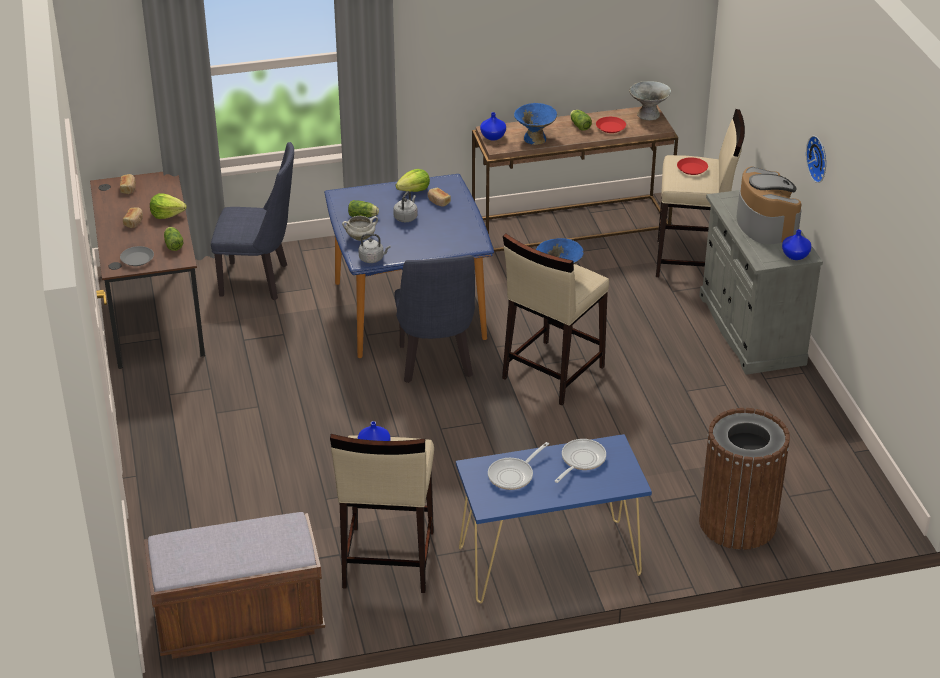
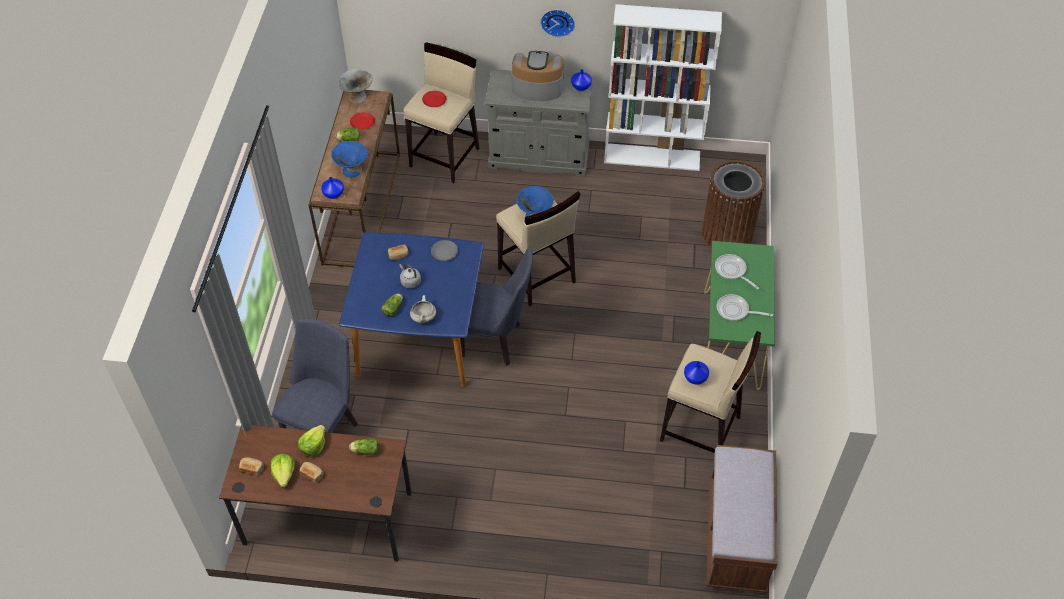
camera: 70 degrees left, 15 degrees up
(137, 259) = (374, 482): grey plate -> grey plate (444, 253)
(373, 259) = (457, 317): grey kettle -> none
(414, 190) = (373, 266): lettuce -> lettuce (284, 474)
(513, 475) = (735, 311): frying pan -> frying pan turned 135 degrees clockwise
(548, 561) = (731, 340): blue console table -> green console table
(827, 425) = (652, 157): none -> white bookcase

